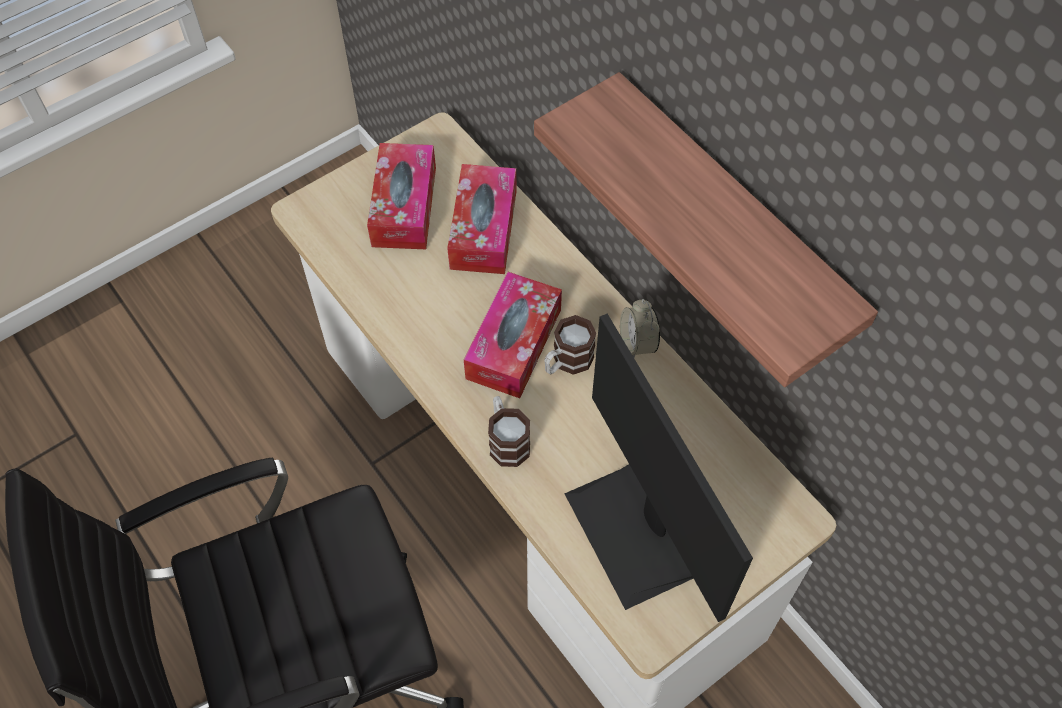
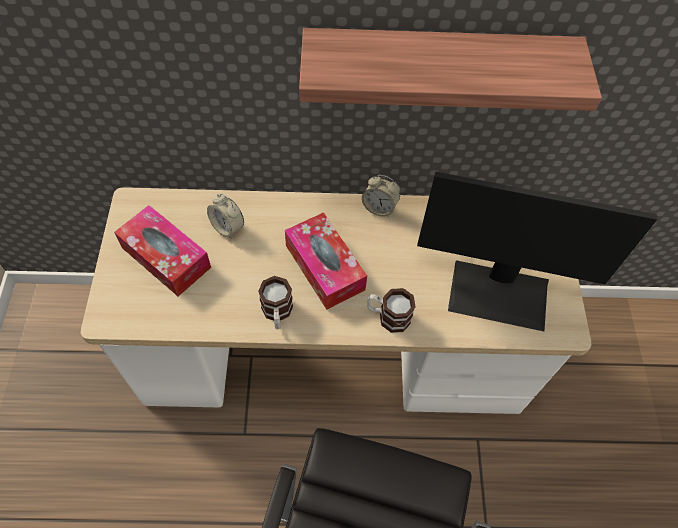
camera: 55 degrees left, 0 degrees up
(483, 229) = (227, 227): tissue box -> alarm clock
(567, 362) = (361, 249): mug -> mug (277, 313)

